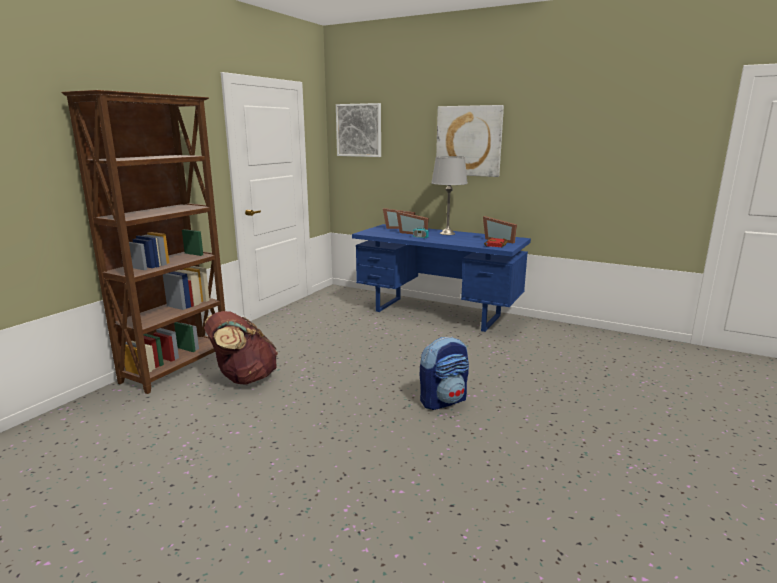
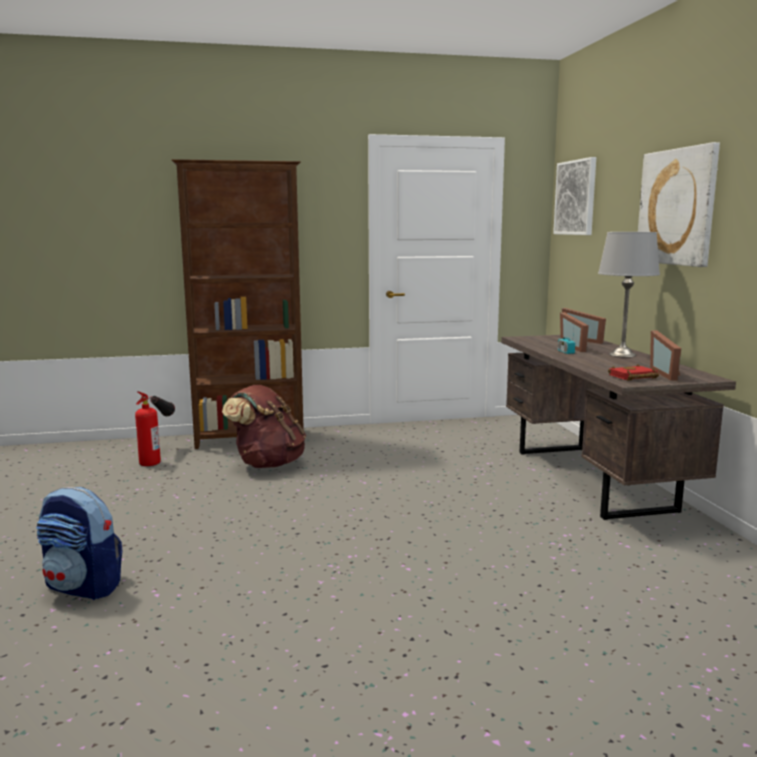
camera: 50 degrees right, 5 degrees down
(127, 414) = (157, 456): none -> fire extinguisher
(438, 313) = (592, 479): blue desk -> brown desk
(443, 401) = (365, 556): backpack -> backpack (84, 587)

